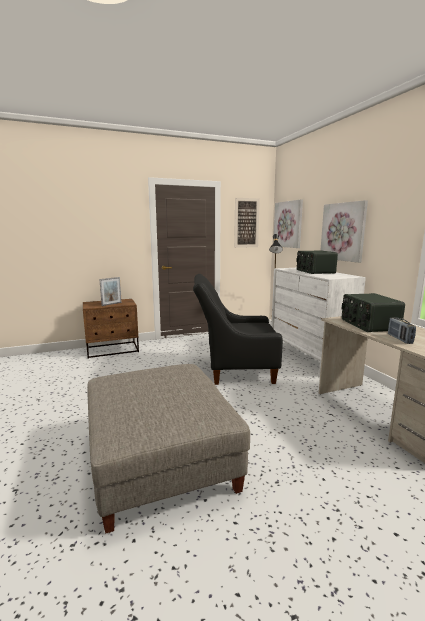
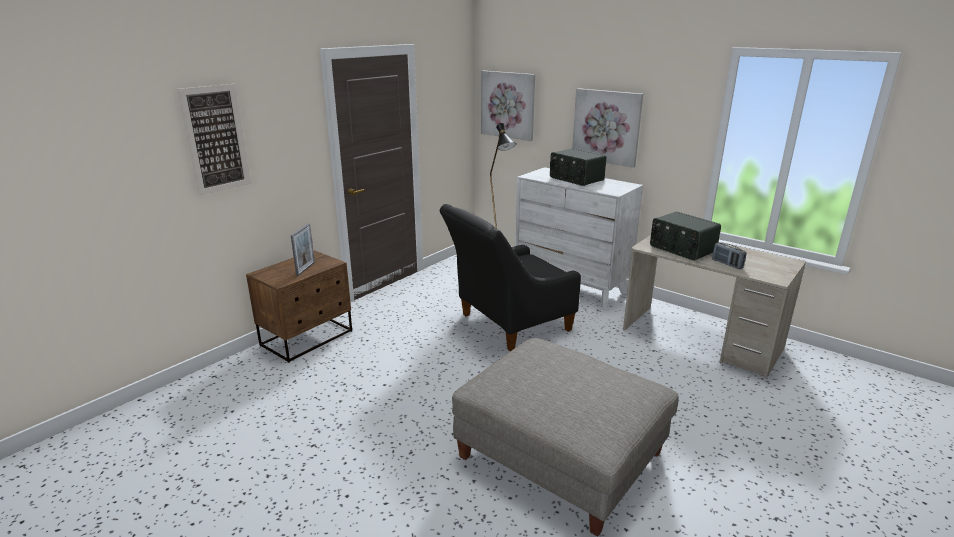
camera: 30 degrees left, 10 degrees up
(246, 223) = (446, 103): picture -> picture (216, 139)

